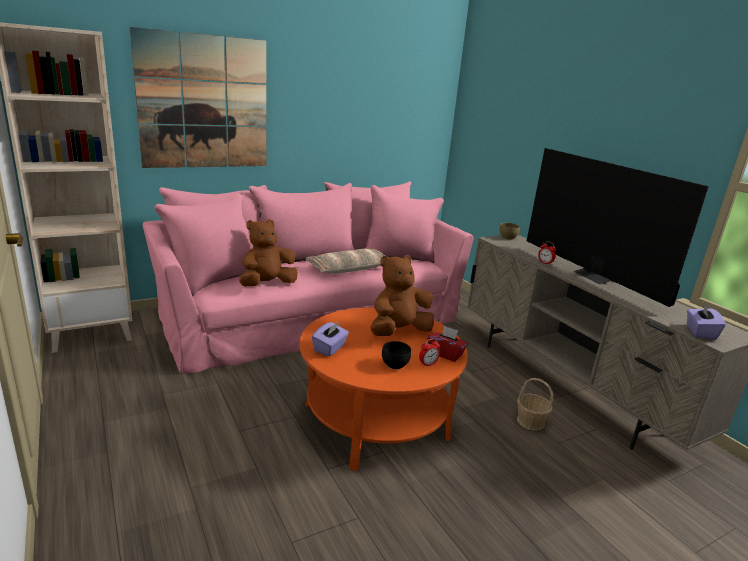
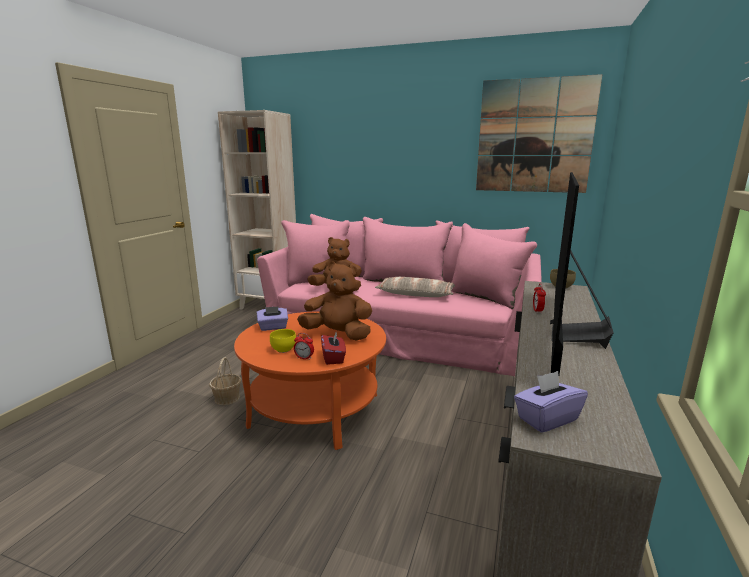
camera: 50 degrees right, 5 degrees down
(204, 103) = (353, 156): picture -> picture (534, 136)
(394, 364) = (284, 349): black bowl -> yellow bowl
(530, 421) = (433, 480): basket -> basket (227, 398)

